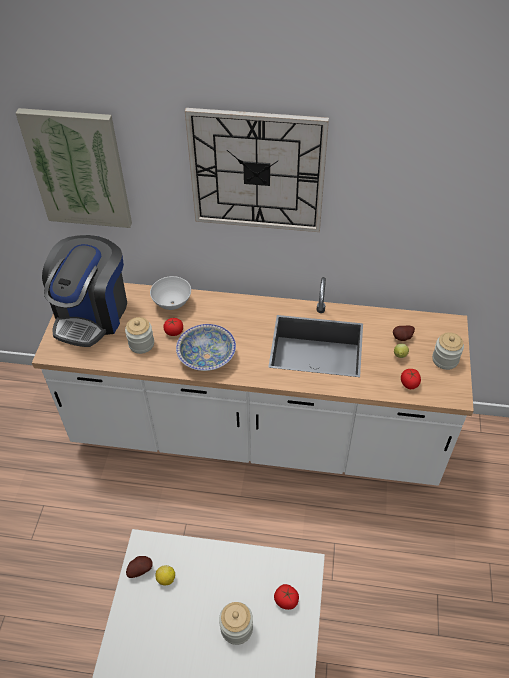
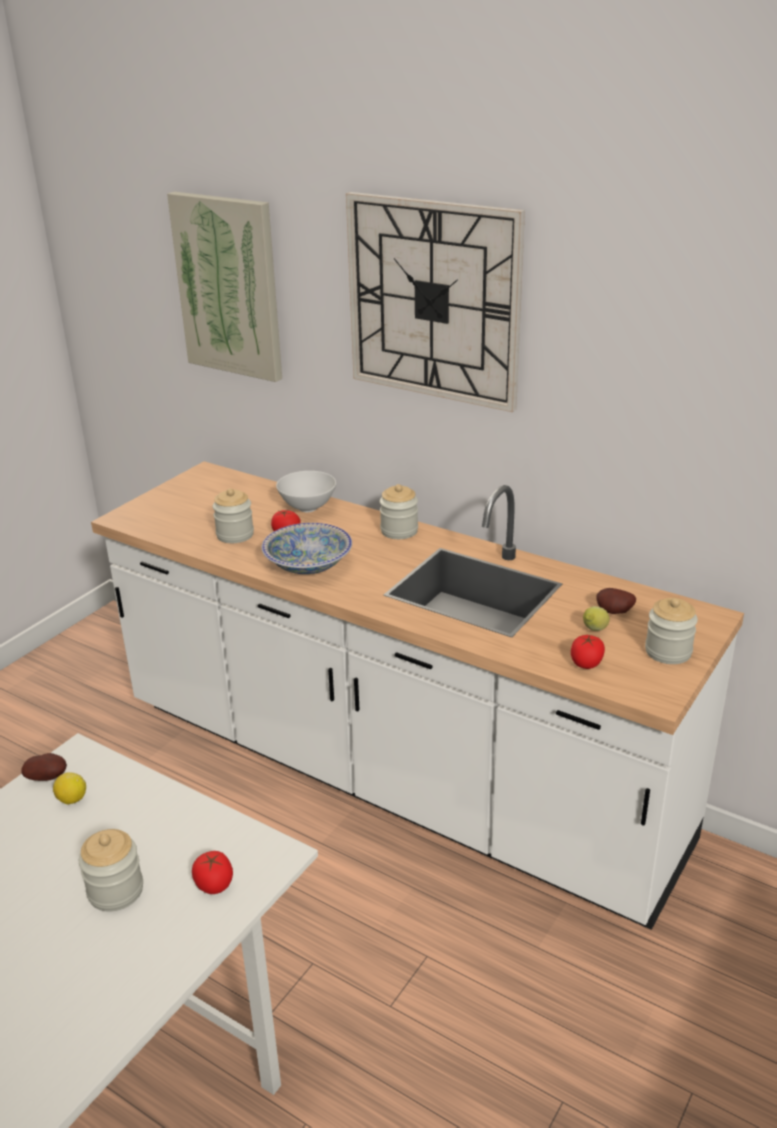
camera: 25 degrees right, 20 degrees down
(92, 314) = (201, 496): coffee machine -> none
(243, 307) = (399, 531): none -> jar

